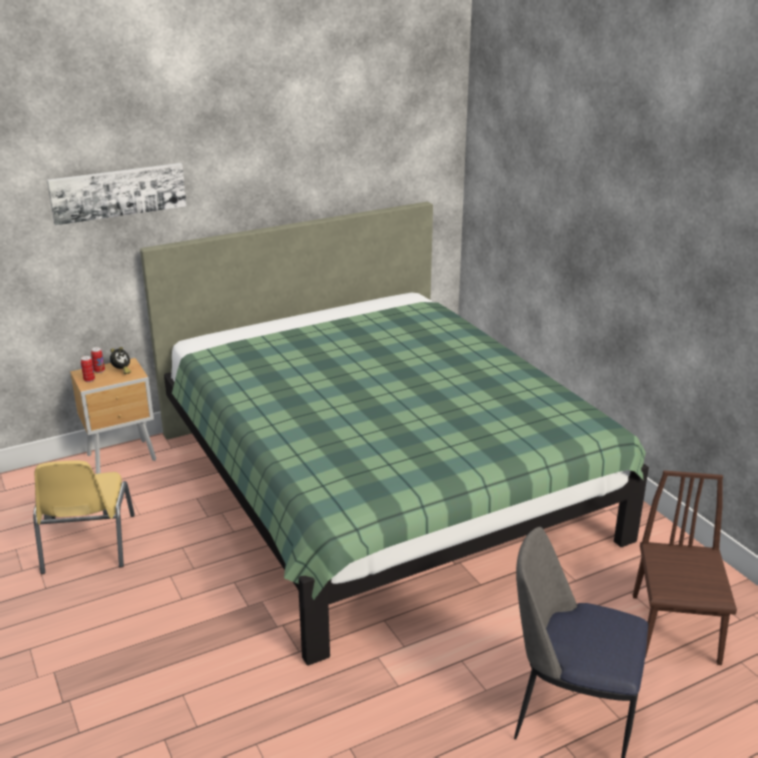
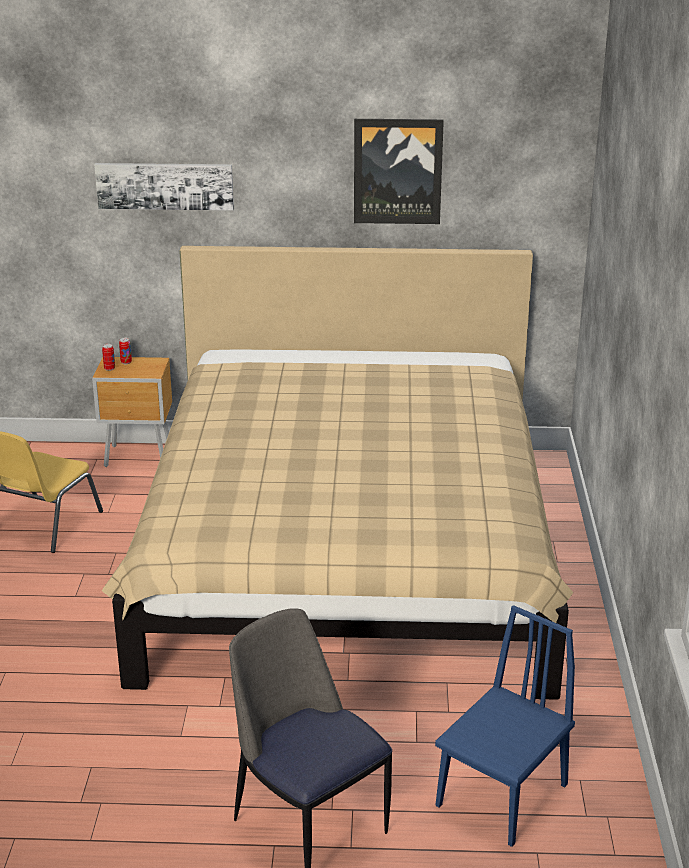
camera: 30 degrees right, 0 degrees up
(121, 371) = (144, 367): alarm clock -> none
(322, 149) = (397, 171): none -> picture
(379, 485) = (346, 555): green bed -> beige bed
(675, 629) = (502, 795): brown chair -> blue chair

